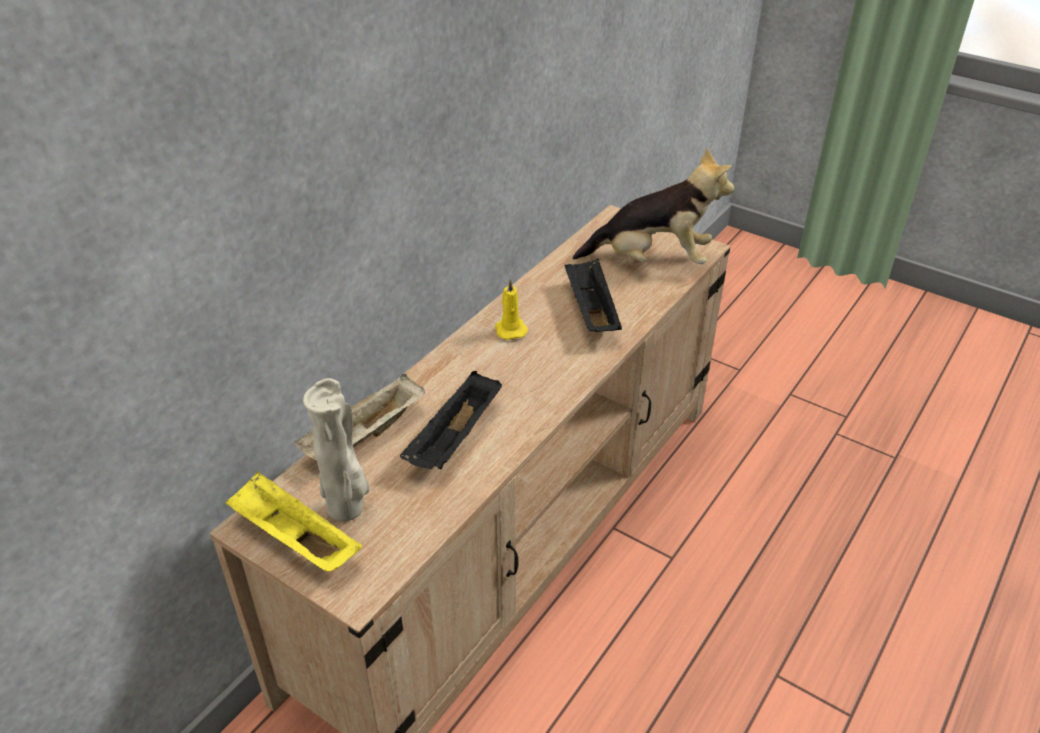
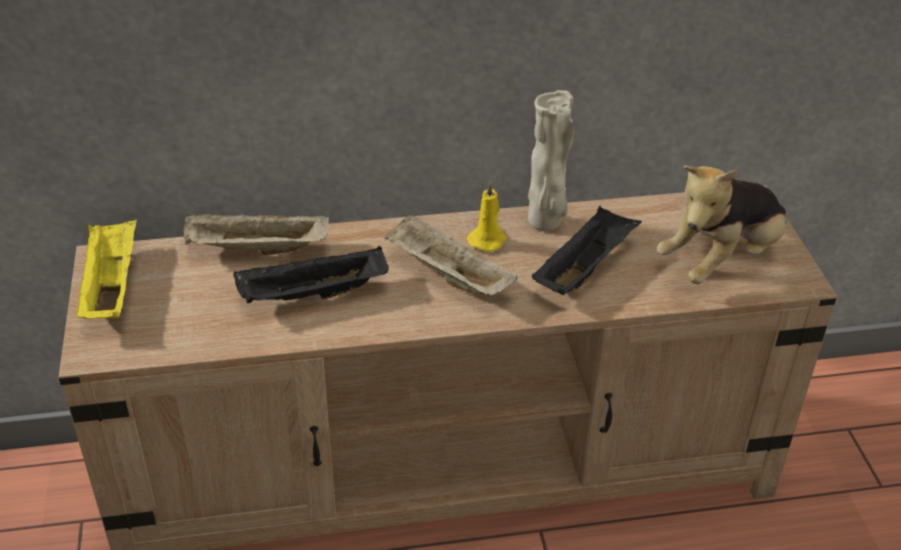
camera: 45 degrees right, 0 degrees up
(348, 509) = (170, 291): beige vase -> beige vase (545, 223)
(519, 368) = (446, 275): none -> beige tray
(652, 260) = (722, 261): plush toy -> plush toy turned 90 degrees clockwise

